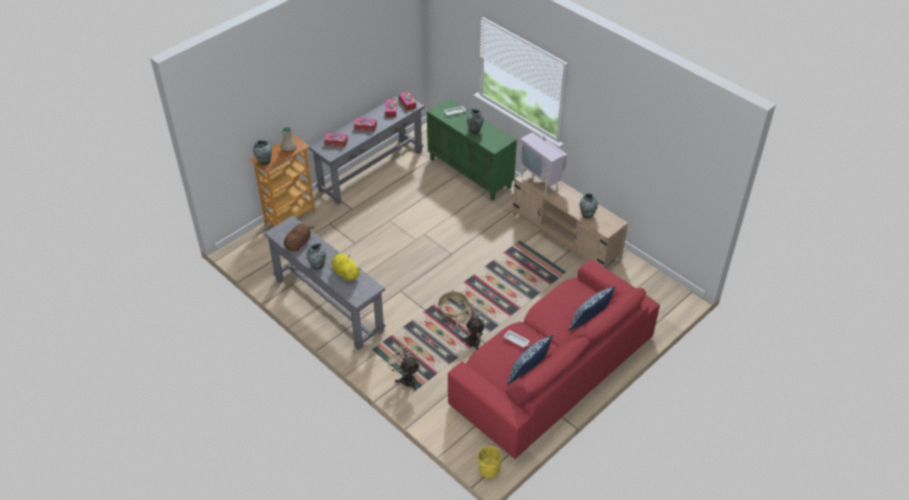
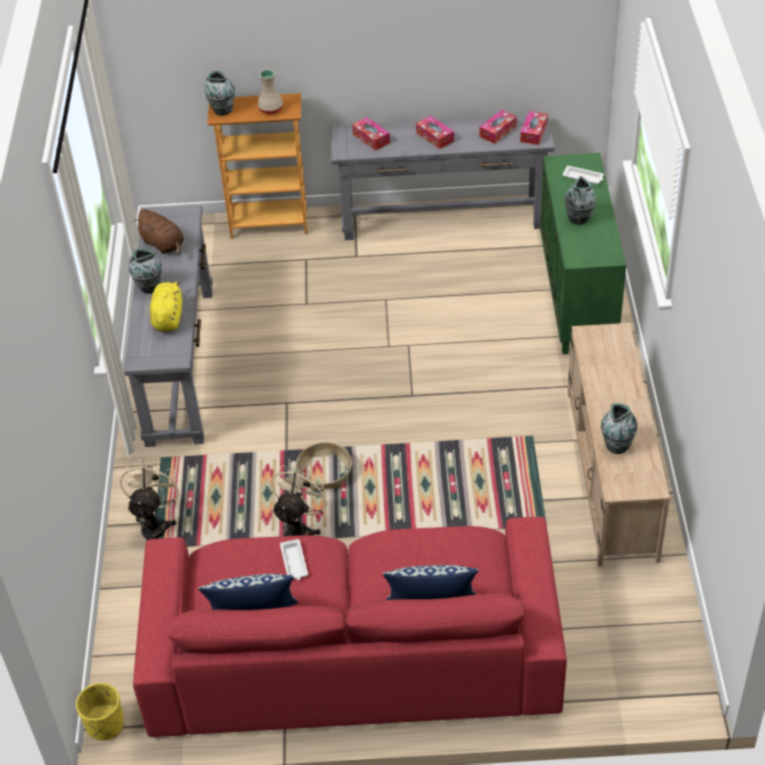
camera: 45 degrees right, 0 degrees up
(298, 243) = (164, 245): brown plush toy -> brown plush toy turned 60 degrees clockwise
(542, 181) = (609, 354): television -> none

